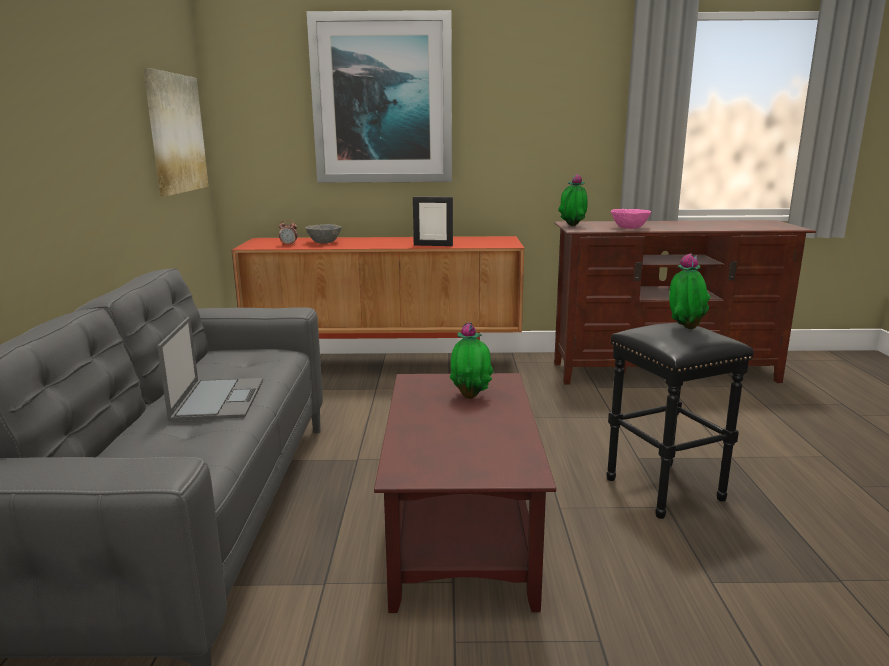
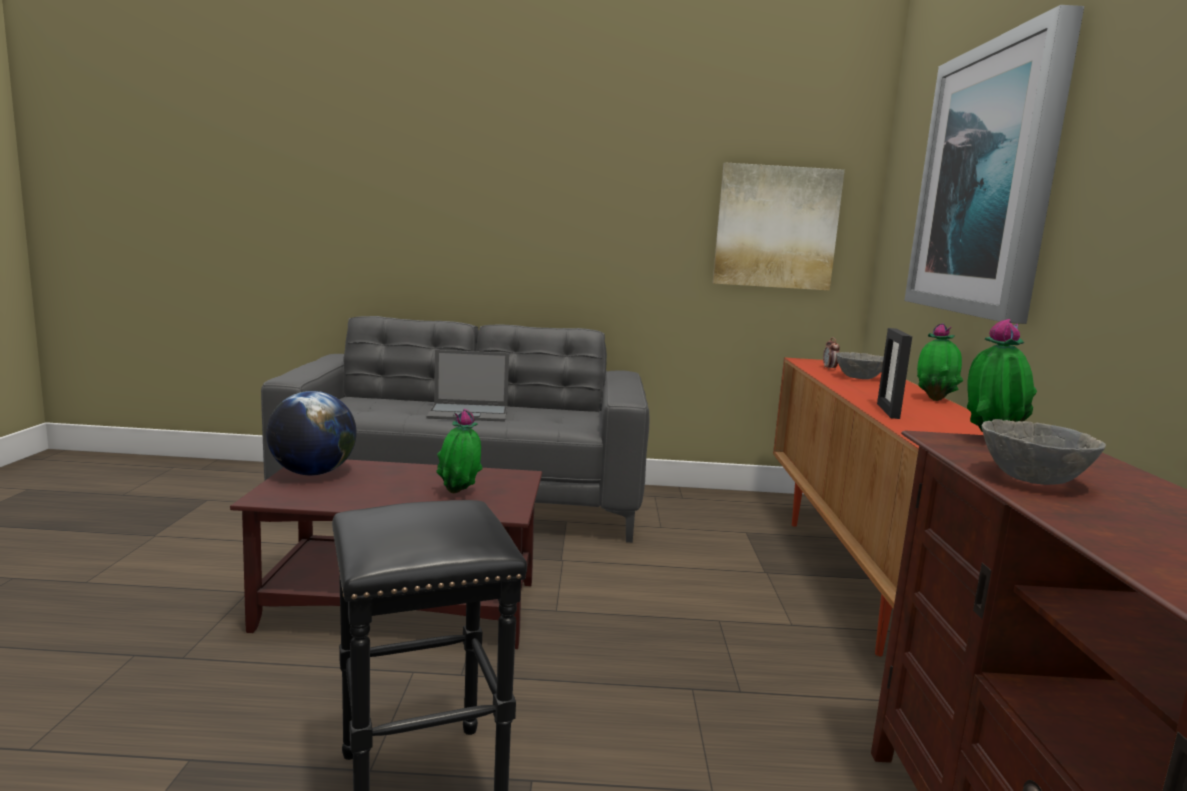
camera: 90 degrees right, 5 degrees down
(439, 465) = (313, 473): none -> globe
(629, 228) = (1033, 479): pink bowl -> grey bowl
(684, 328) = (426, 519): potted plant -> potted plant (934, 399)

